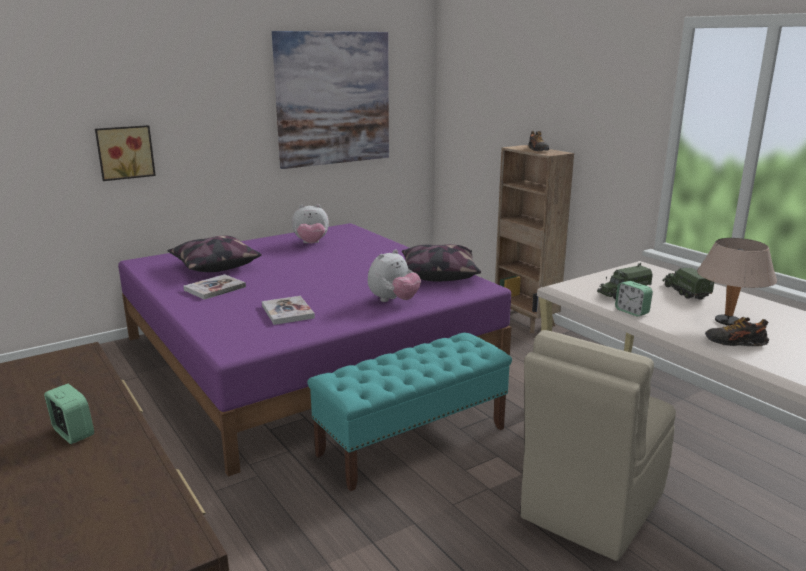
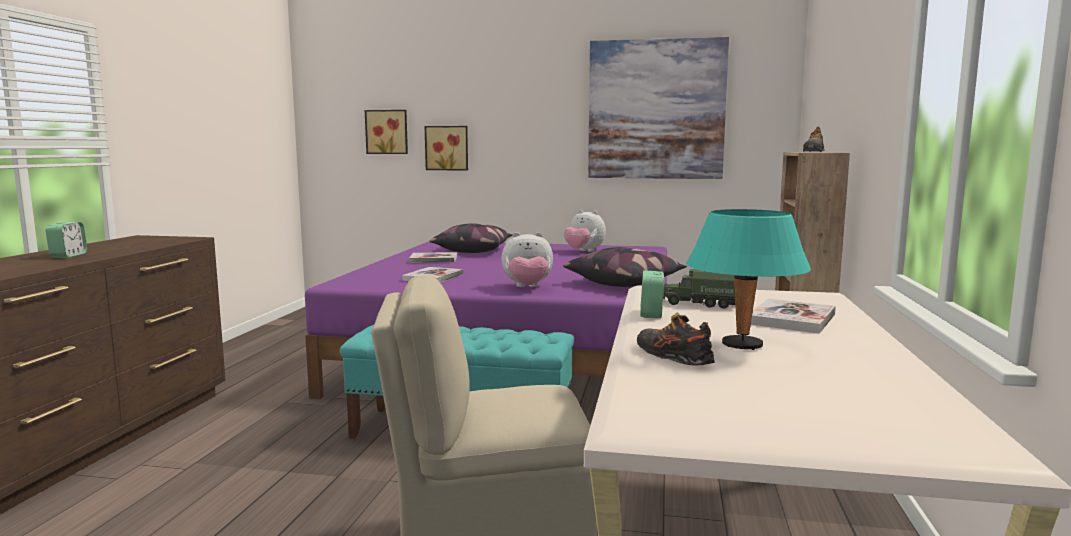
camera: 45 degrees right, 10 degrees down
(40, 139) = (387, 132): none -> picture
(685, 292) = (791, 319): toy truck -> book
(727, 322) = (742, 345): beige table lamp -> turquoise table lamp

